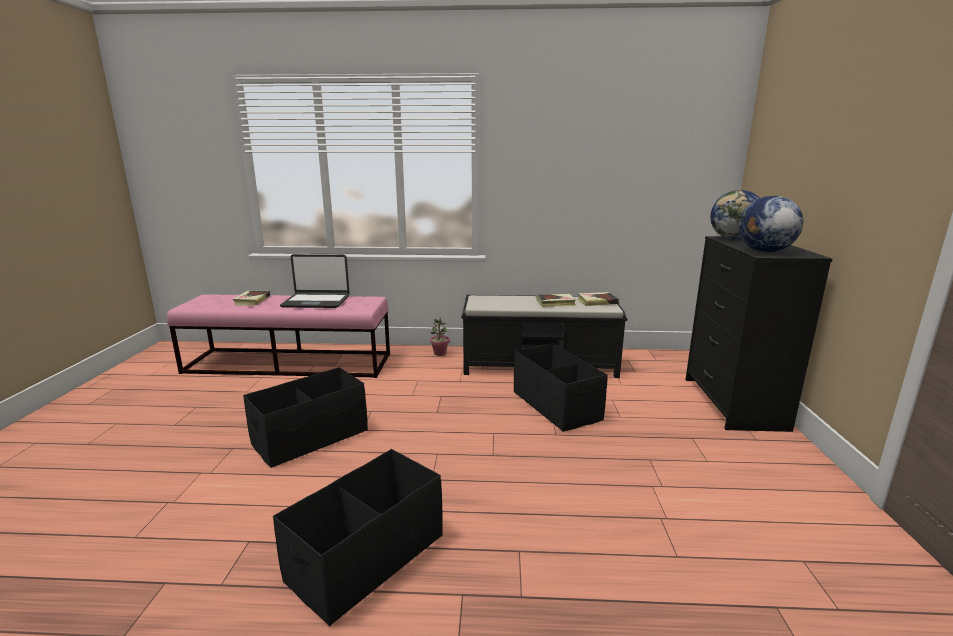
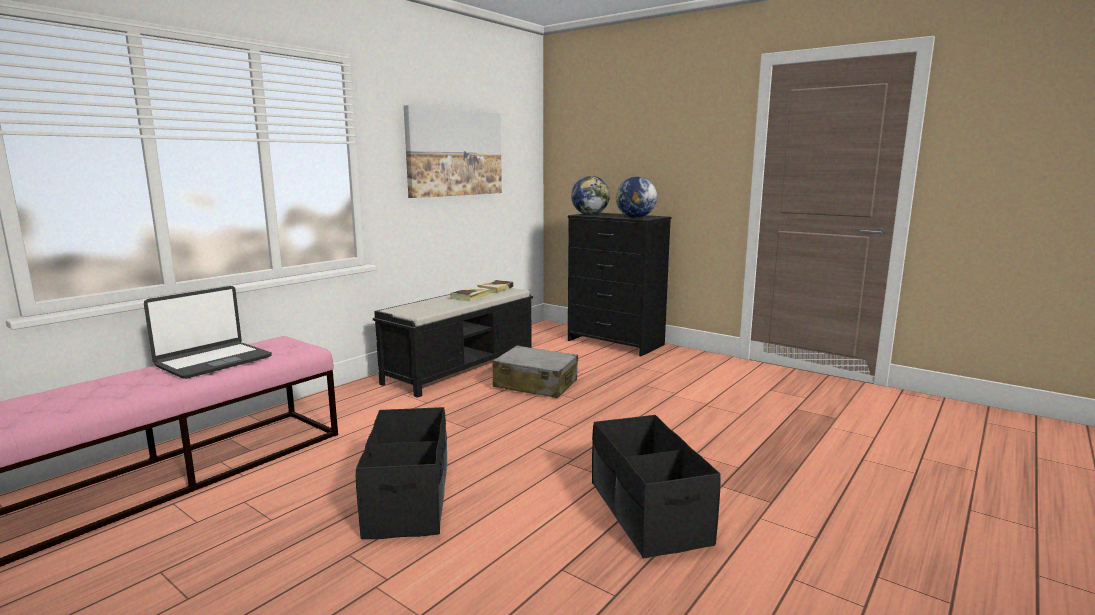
camera: 55 degrees left, 5 degrees down
(252, 300) = (94, 390): book -> none
(440, 353) = (349, 393): potted plant -> none
(556, 405) = (535, 384): black storage box -> grey suitcase
(595, 158) = (454, 153): none -> picture

